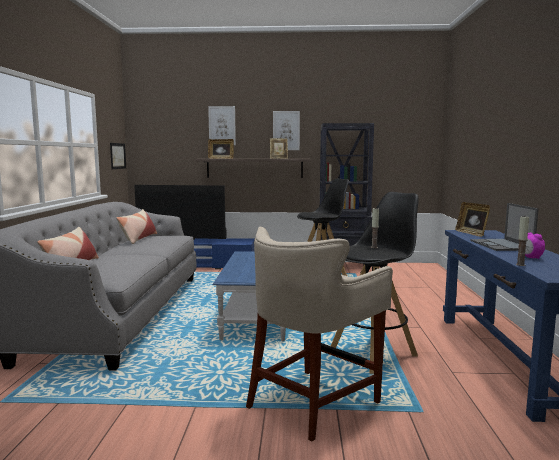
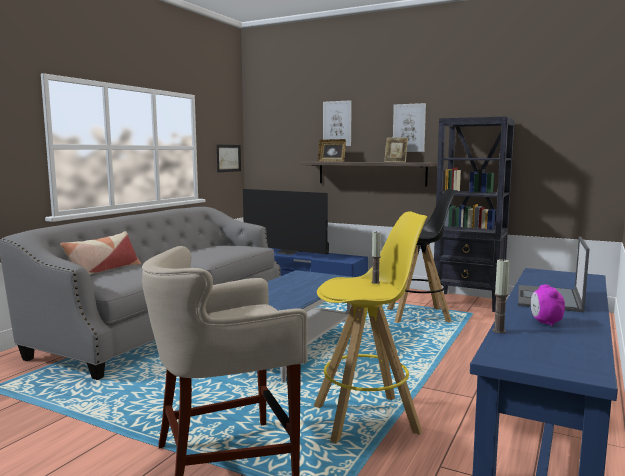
camera: 25 degrees right, 0 degrees up
(138, 239) = (209, 247): pillow -> none
(373, 354) = (367, 419): black stool -> yellow stool
(471, 233) = (549, 277): picture frame -> none

